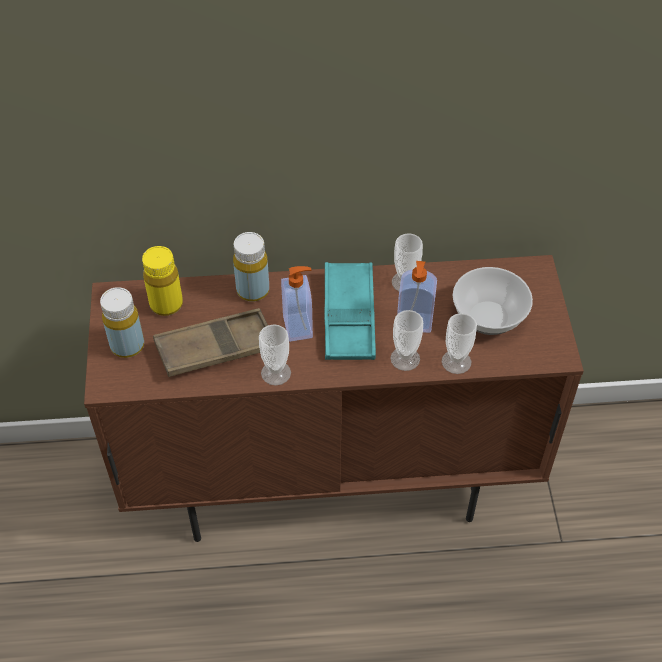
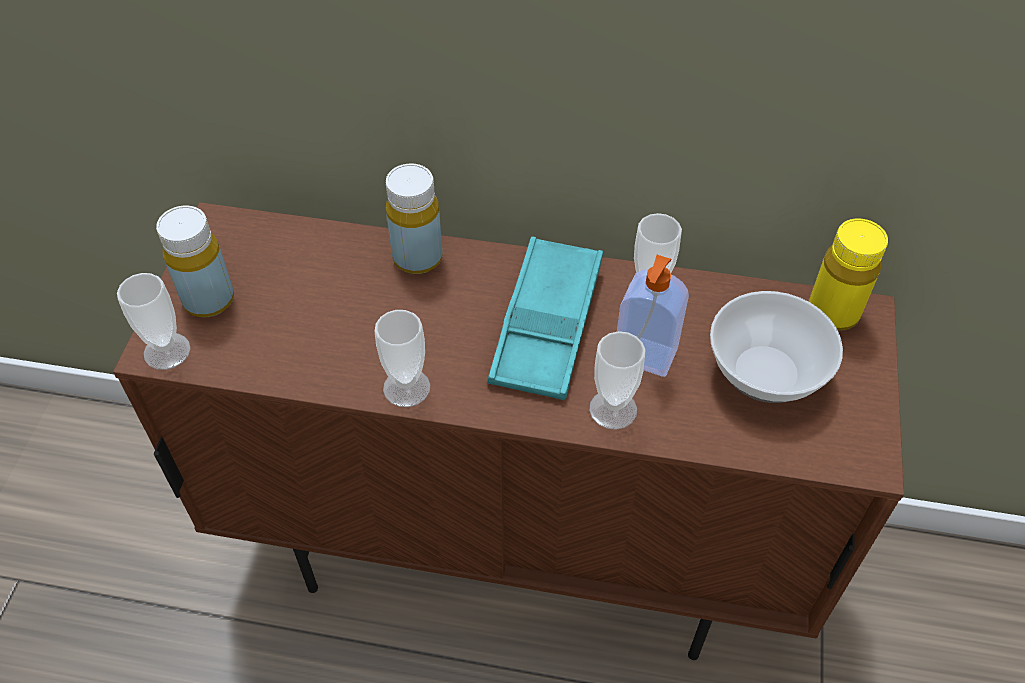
camera: 15 degrees right, 0 degrees up
(166, 304) = (287, 252): yellow bottle -> yellow bottle (833, 313)
(216, 348) = (332, 330): brown tray -> none
(299, 327) = (466, 325): soap dispenser -> none
(456, 362) = (693, 432): cup -> cup (167, 351)

